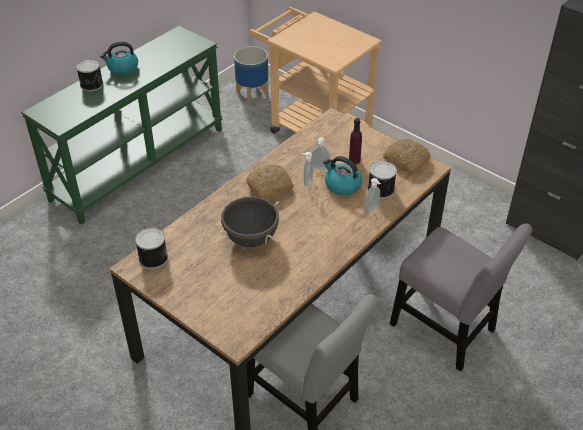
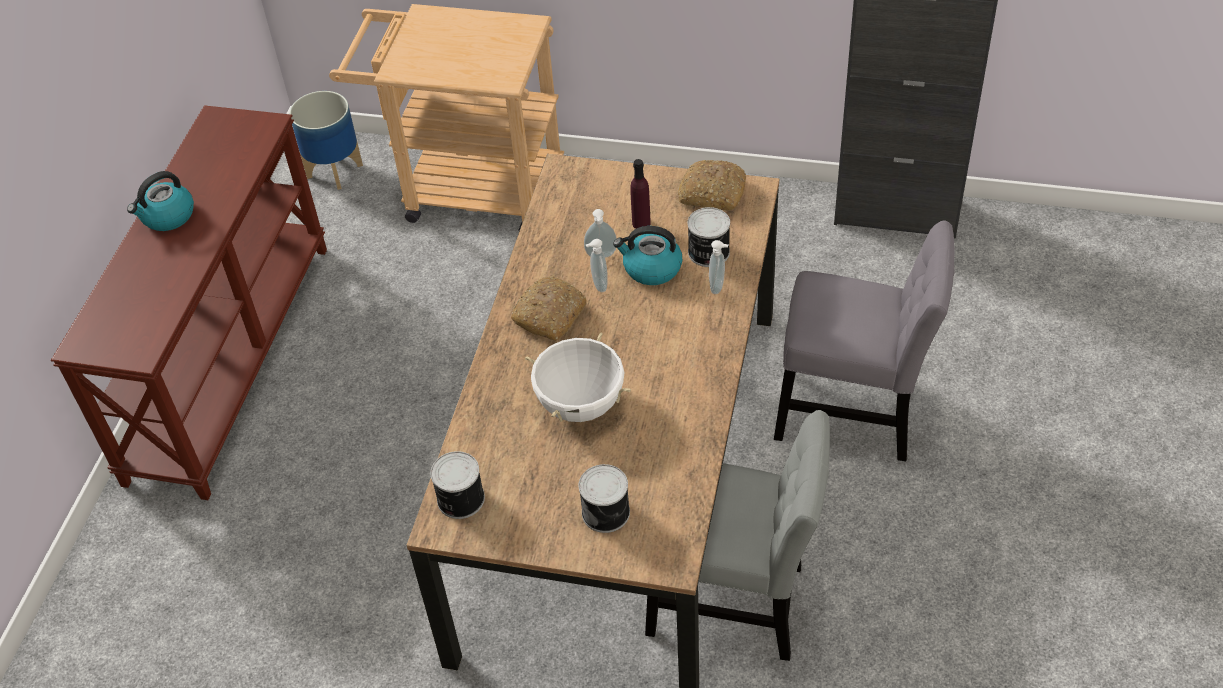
camera: 25 degrees left, 5 degrees up
(92, 84) = (138, 264): can -> can (607, 512)
(138, 163) = (229, 359): green console table -> brown console table
(251, 238) = (580, 404): black cooking pot -> white cooking pot

